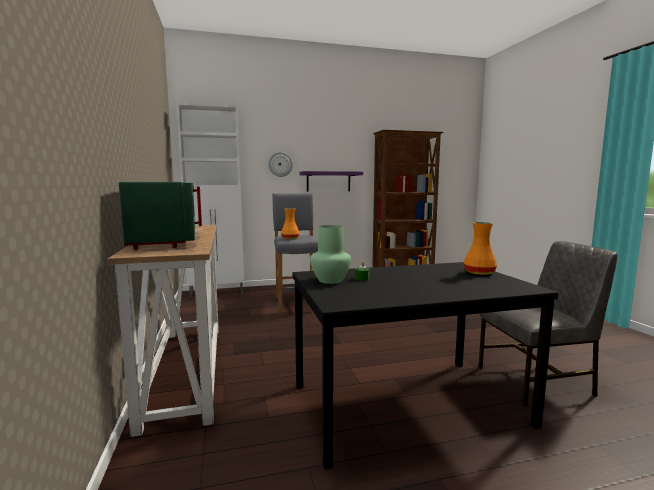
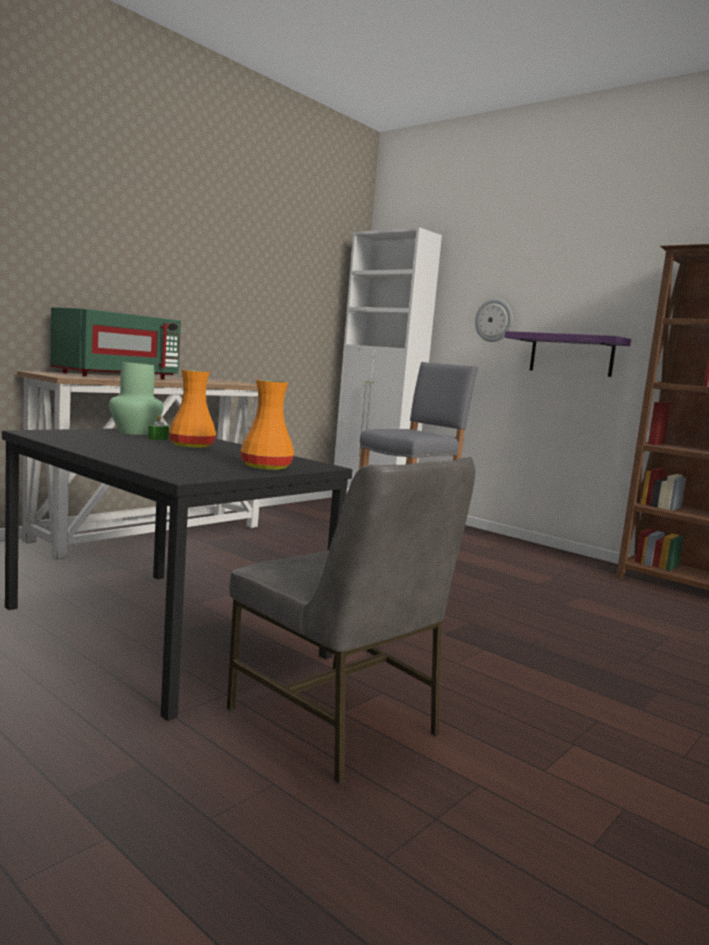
camera: 55 degrees right, 0 degrees up
(289, 238) = (391, 430): orange vase -> orange vase (191, 446)

